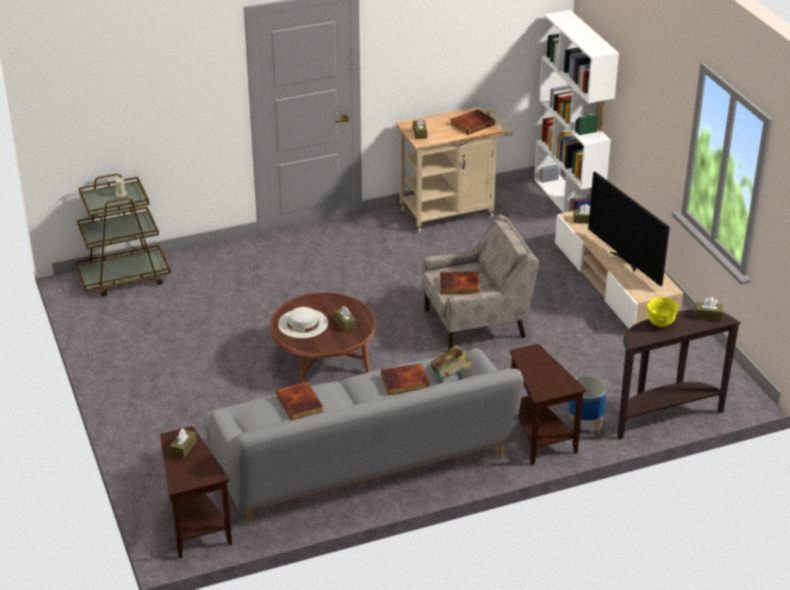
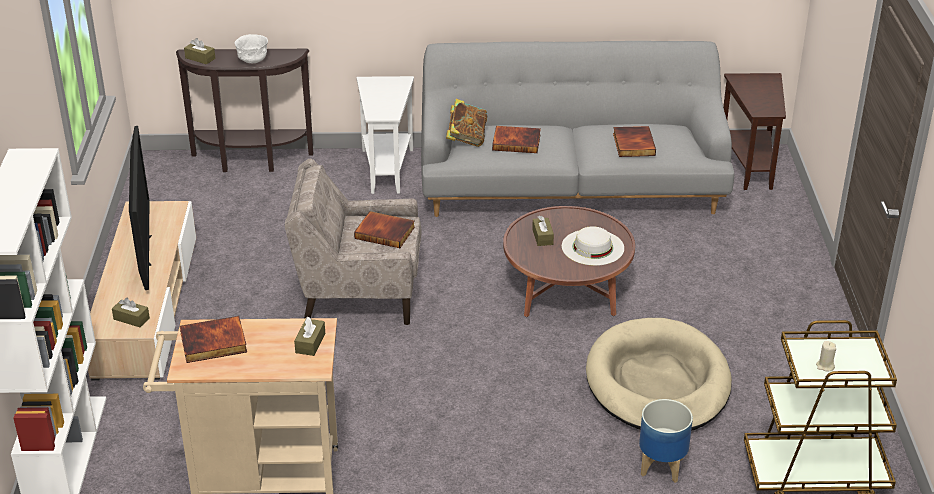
camera: 160 degrees left, 0 degrees up
(184, 448) = (763, 101): brown tissue box -> none
(235, 309) = (657, 382): none -> beige dog bed
(539, 437) = (387, 169): brown side table -> white side table
(585, 426) = (334, 169): planter -> planter (661, 466)
(660, 323) = (253, 61): yellow bowl -> white bowl

